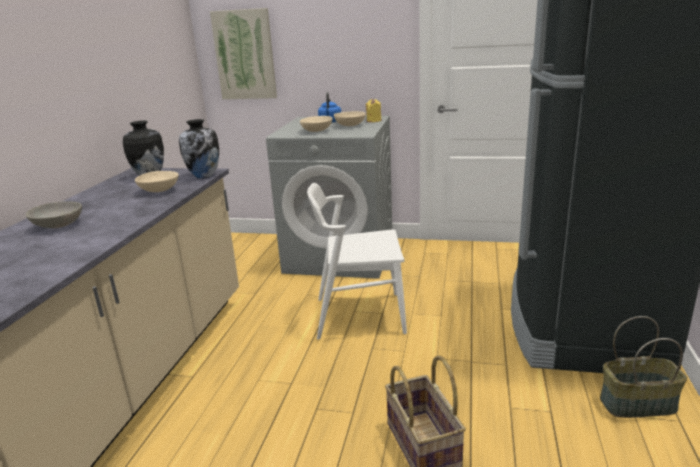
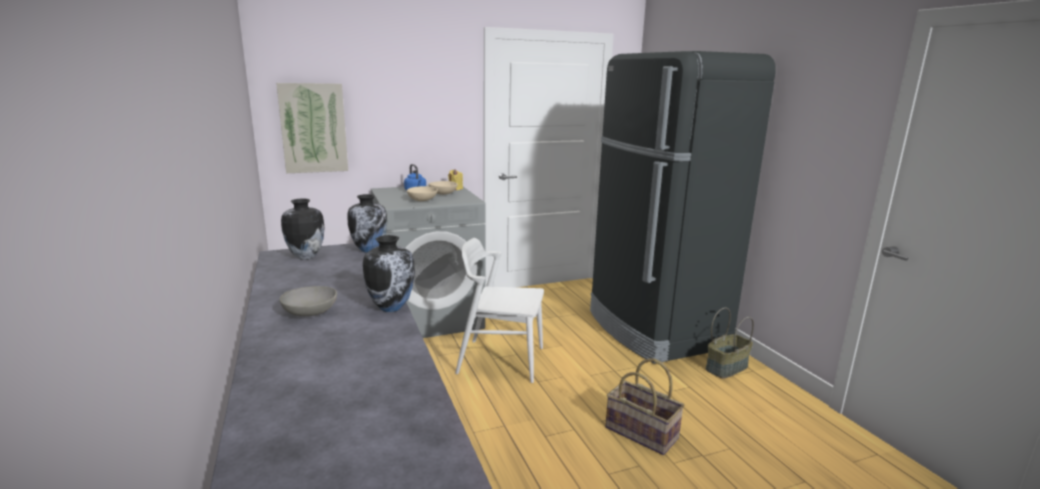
camera: 35 degrees left, 5 degrees down
(116, 232) = (391, 307): none -> vase
(159, 191) = (350, 268): beige bowl -> none
(359, 315) = (500, 360): white chair -> white chair turned 45 degrees clockwise

